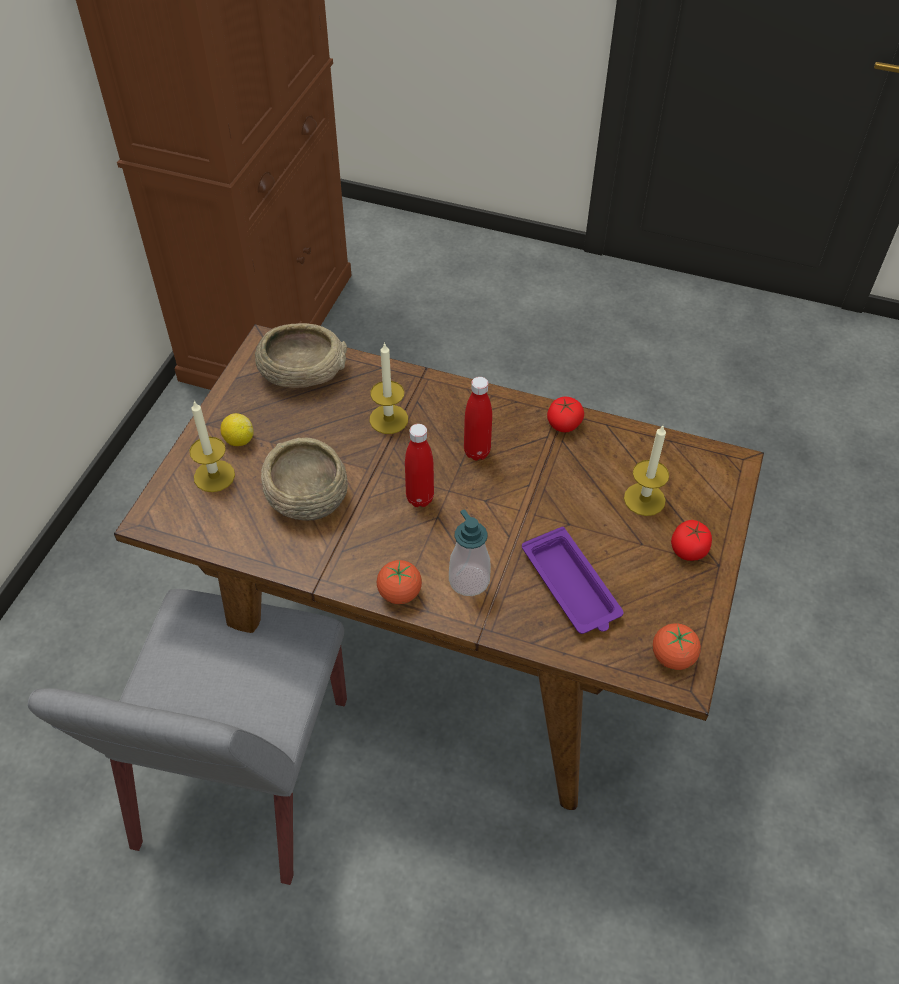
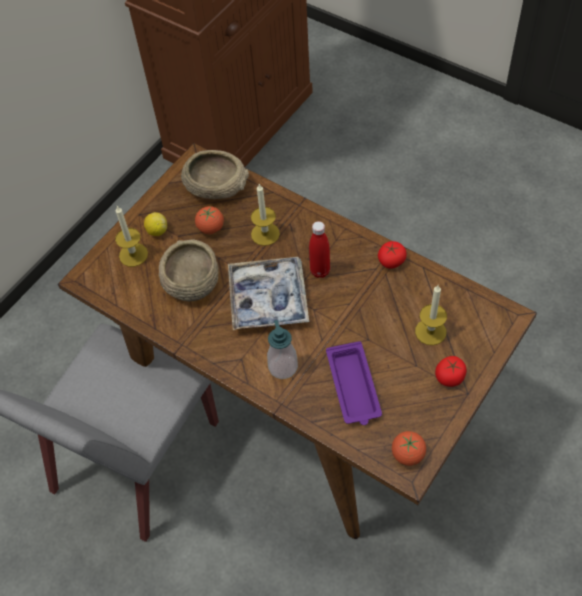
camera: 20 degrees right, 5 degrees up
(399, 593) = (232, 366): tomato -> tomato (211, 228)
(420, 498) = (268, 299): red bottle -> tray

